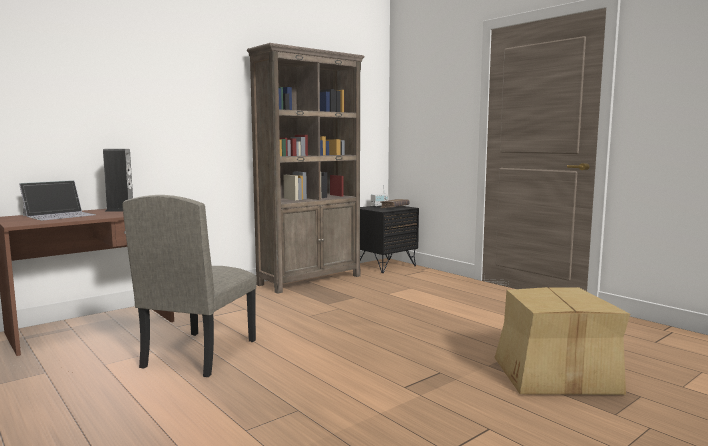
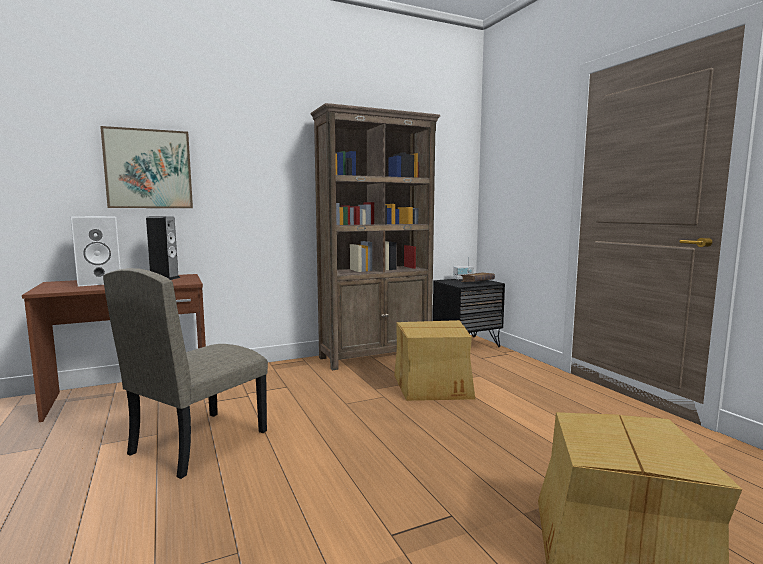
camera: 15 degrees right, 0 degrees up
(60, 215) = (100, 282): laptop -> white speaker
(95, 101) = (148, 169): none -> picture
(377, 297) = (434, 385): none -> cardboard box

